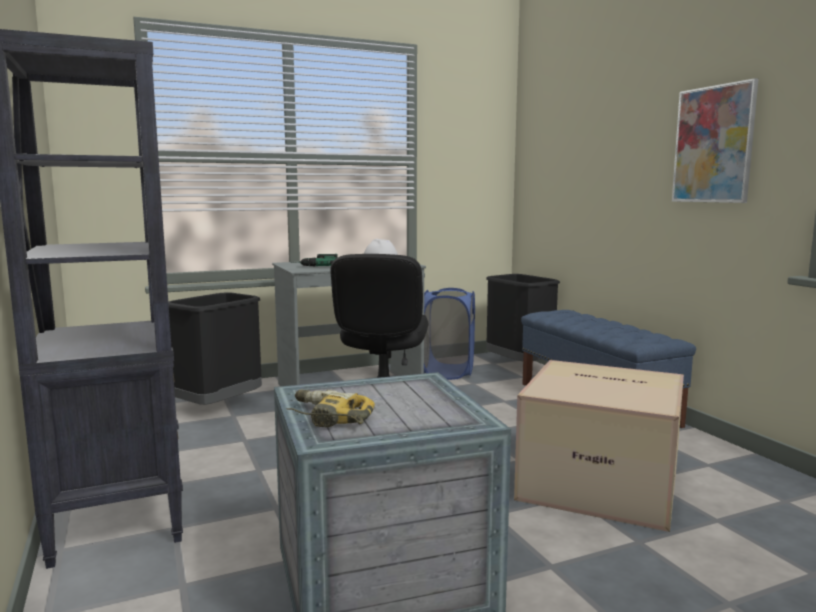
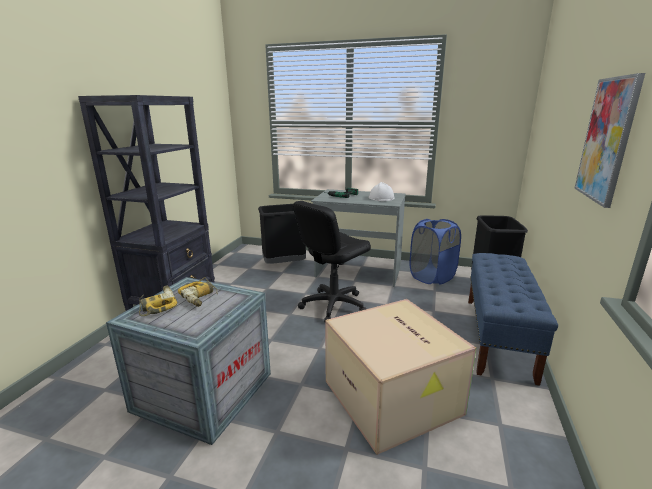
camera: 40 degrees right, 10 degrees up
(365, 395) = (200, 296): none -> power drill

